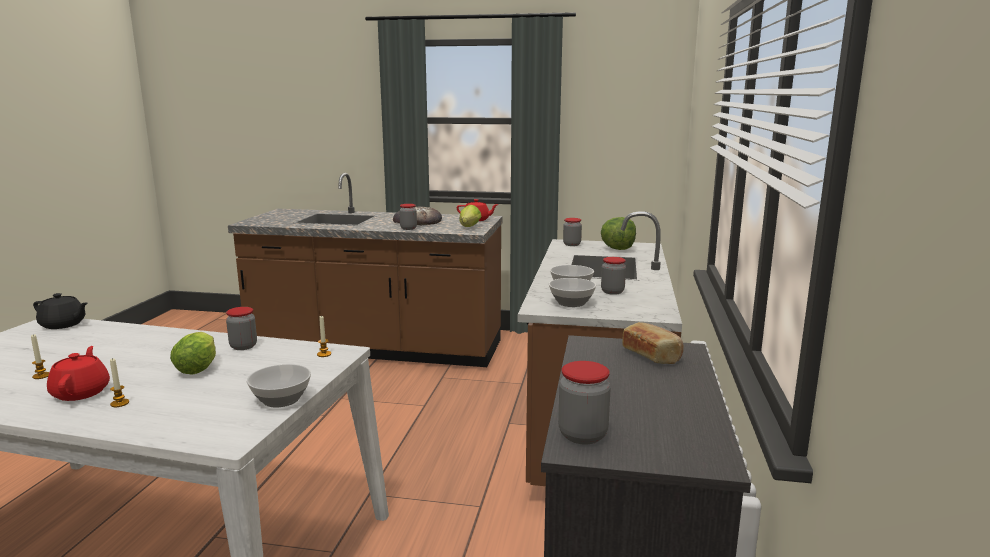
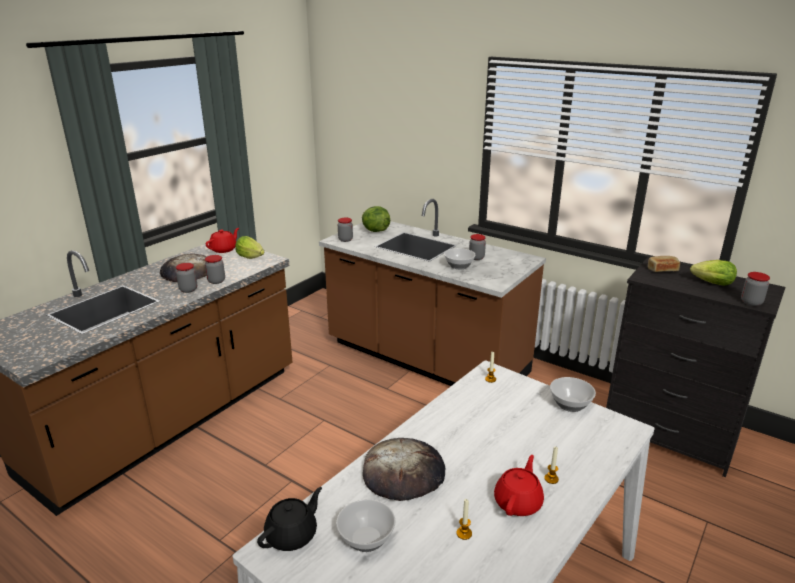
camera: 65 degrees left, 10 degrees up
(81, 392) = (518, 502): red teapot -> red teapot turned 105 degrees clockwise
(139, 343) = (404, 473): none -> bread
(199, 367) = (489, 438): lettuce -> lettuce (709, 283)
(243, 346) = (450, 414): jar -> jar (188, 289)
(570, 303) = (491, 273): bowl -> bowl (365, 539)

